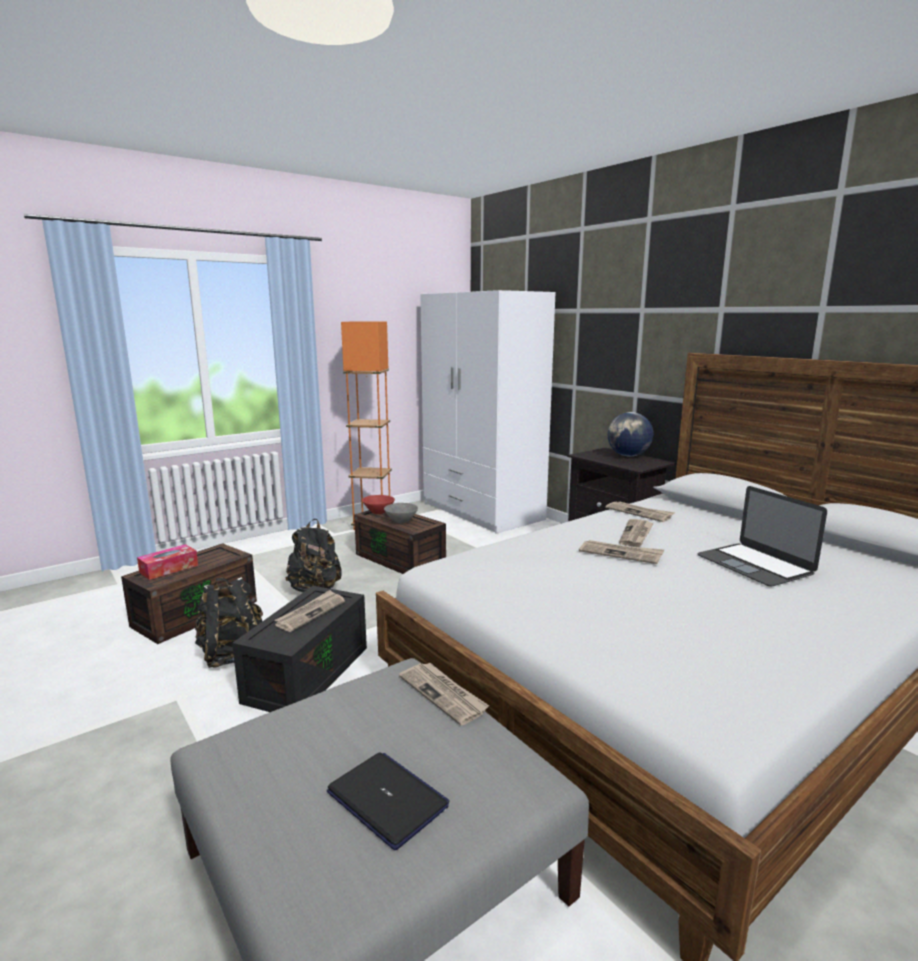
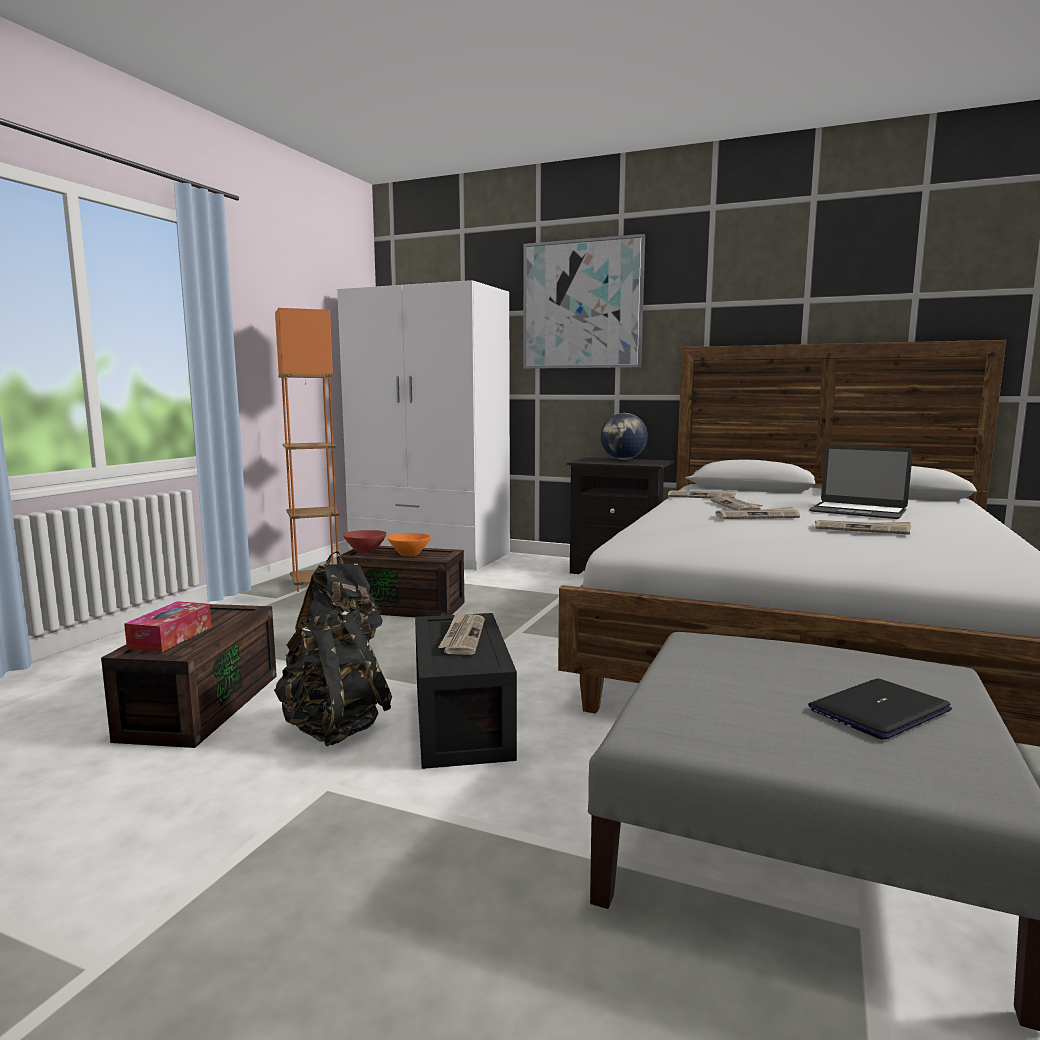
camera: 30 degrees left, 5 degrees down
(388, 800) = (879, 710): laptop -> laptop turned 45 degrees counterclockwise
(401, 521) = (409, 554): grey bowl -> orange bowl
(443, 694) = (768, 642): newspaper -> newspaper (862, 529)
(611, 305) = (582, 305): none -> picture

